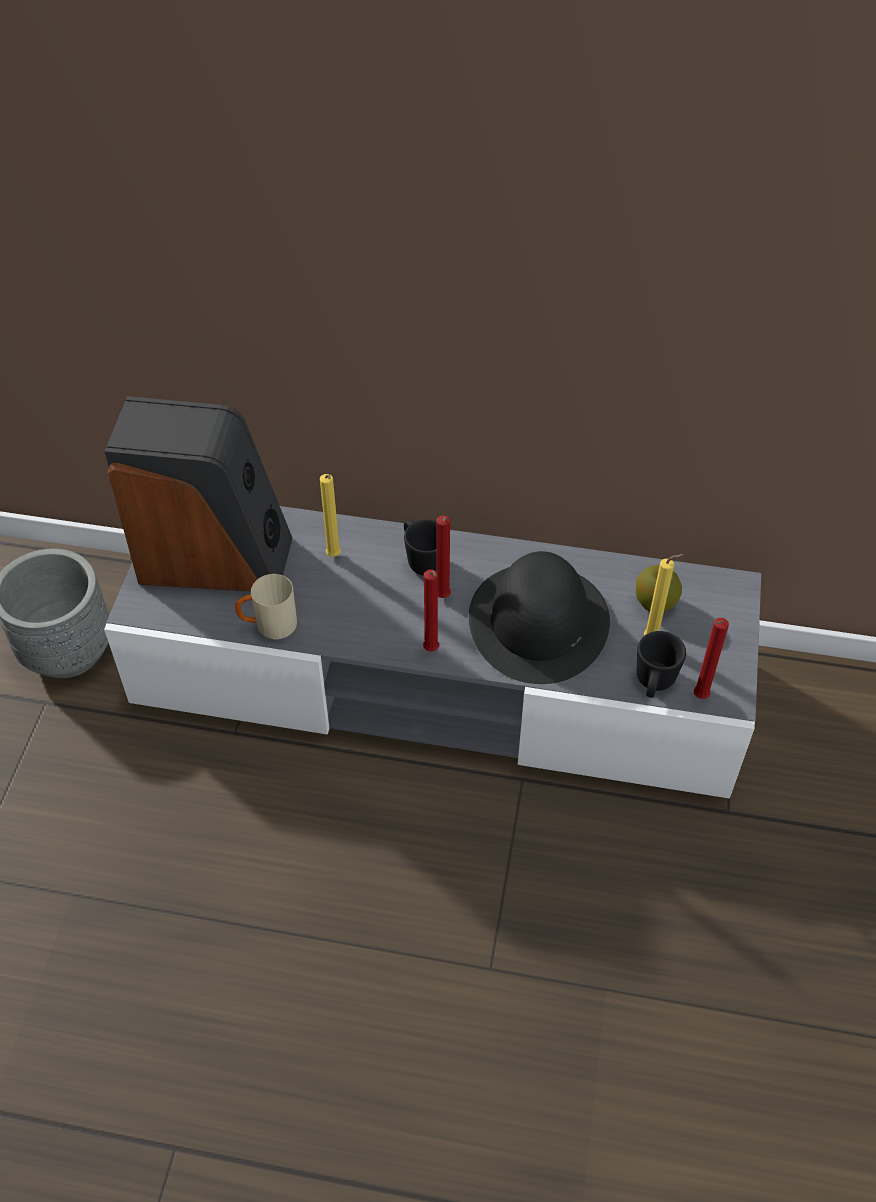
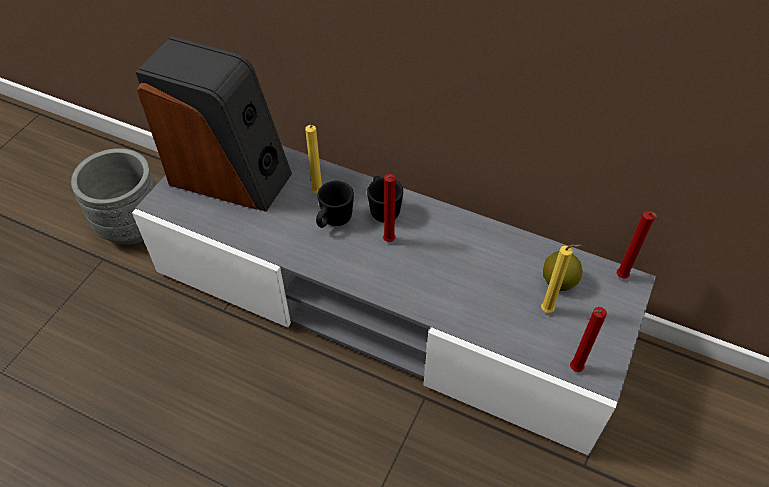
camera: 15 degrees right, 0 degrees up
(268, 625) = (249, 235): beige mug -> none
(431, 651) = (365, 281): red candle -> red candle (622, 278)
(539, 622) = (458, 277): black hat -> none
(653, 683) = (538, 349): black mug -> black mug (333, 221)

